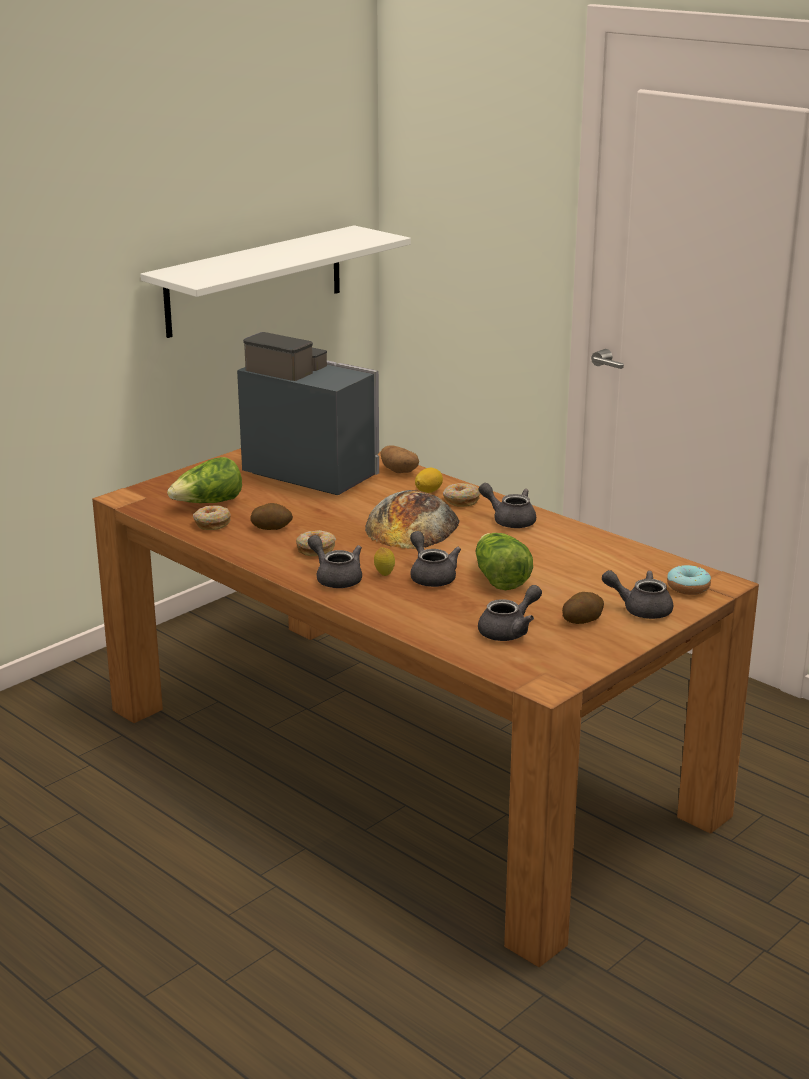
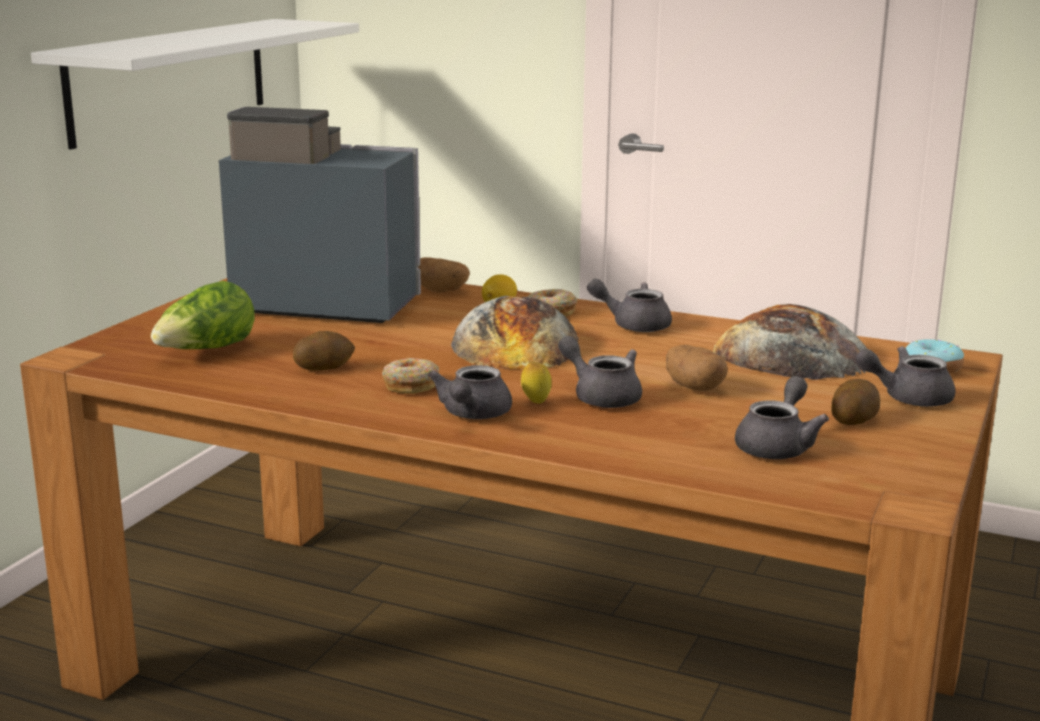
camera: 20 degrees left, 5 degrees down
(212, 523) = (231, 373): donut -> none
(335, 578) = (472, 415): grey teapot -> grey teapot turned 105 degrees counterclockwise
(499, 578) = (693, 387): lettuce -> potato
(597, 562) = (792, 355): none -> bread

